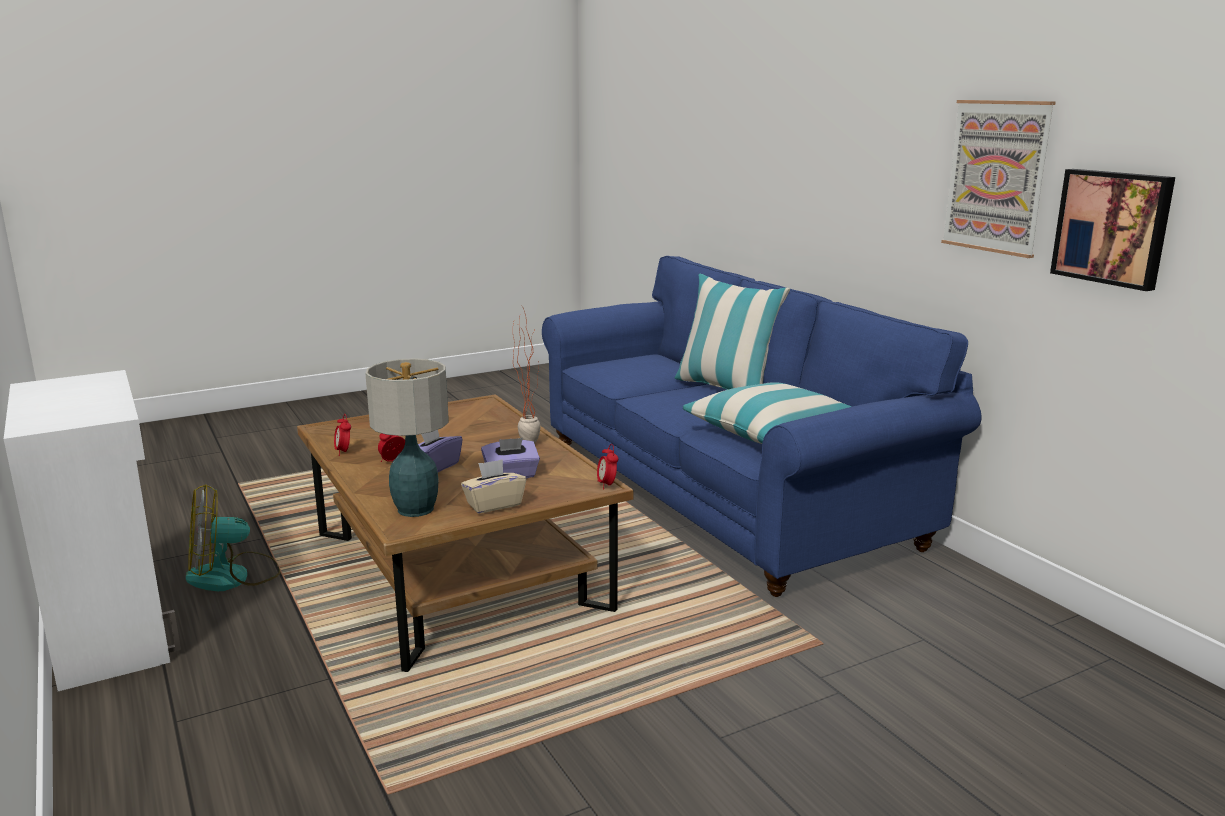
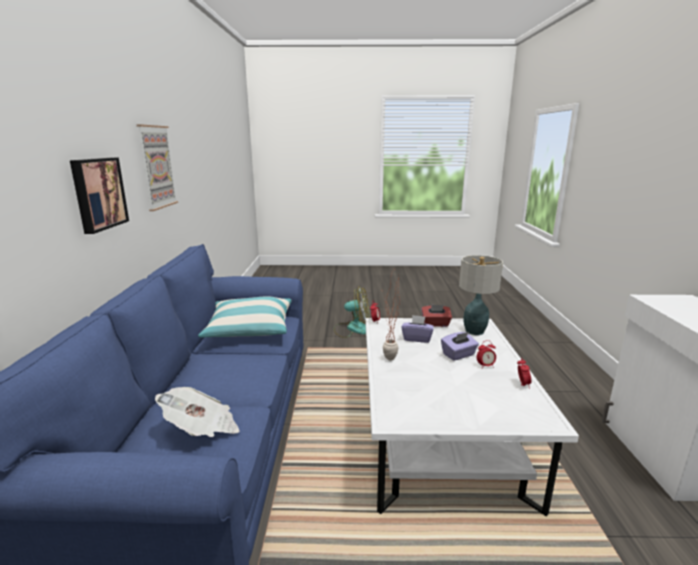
camera: 150 degrees left, 0 degrees up
(233, 576) = (606, 485): fan -> fan (352, 328)
(457, 571) = (439, 434): brown coffee table -> white coffee table
(494, 504) = (435, 324): beige tissue box -> red tissue box
(634, 370) = (202, 429): none -> newspaper
(726, 389) = (180, 381): pillow -> none
(1113, 227) = (186, 179): picture -> picture (98, 193)

